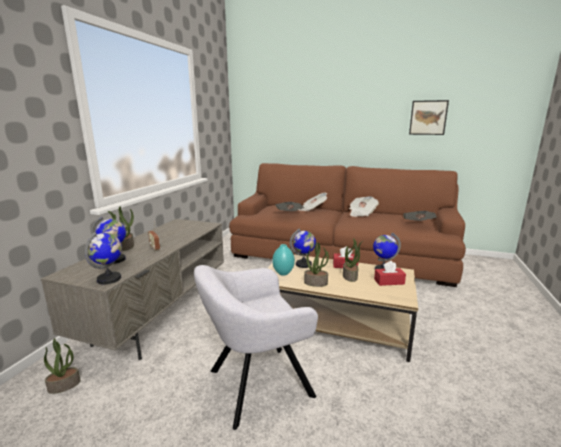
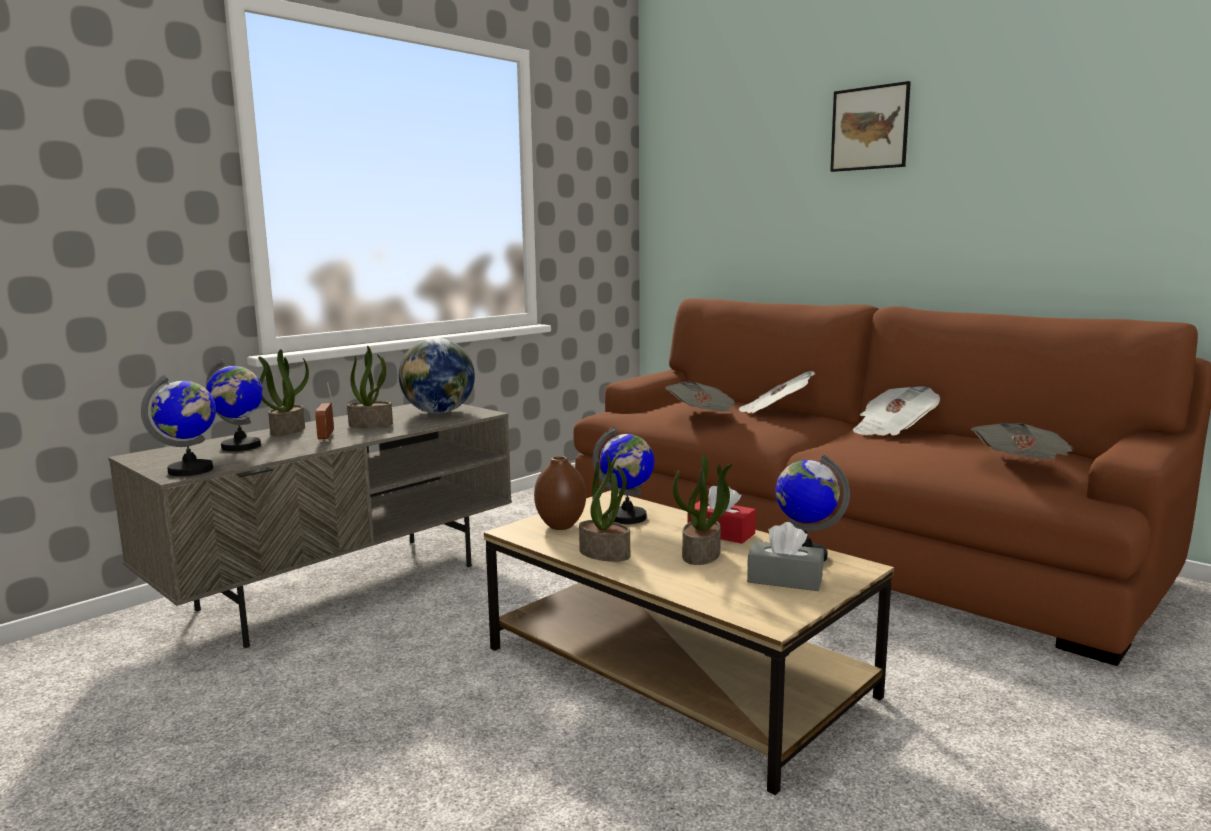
camera: 25 degrees right, 5 degrees down
(64, 385) = (110, 656): potted plant -> potted plant (371, 424)
(189, 226) = (439, 412): none -> globe
(256, 384) = (391, 740): grey armchair -> none
(283, 273) = (561, 526): turquoise vase -> brown vase
(389, 281) = (785, 579): red tissue box -> grey tissue box
(428, 117) = (1119, 170): picture -> picture (869, 128)

